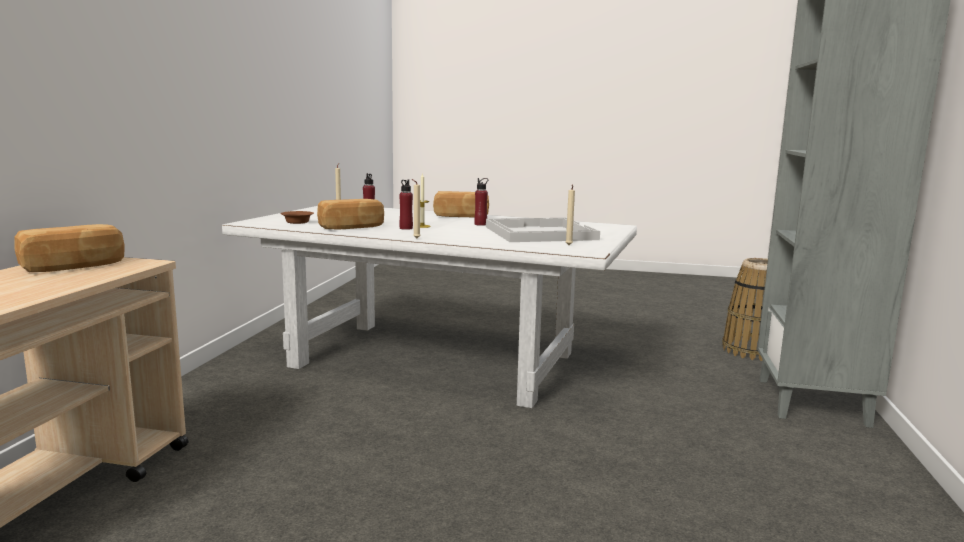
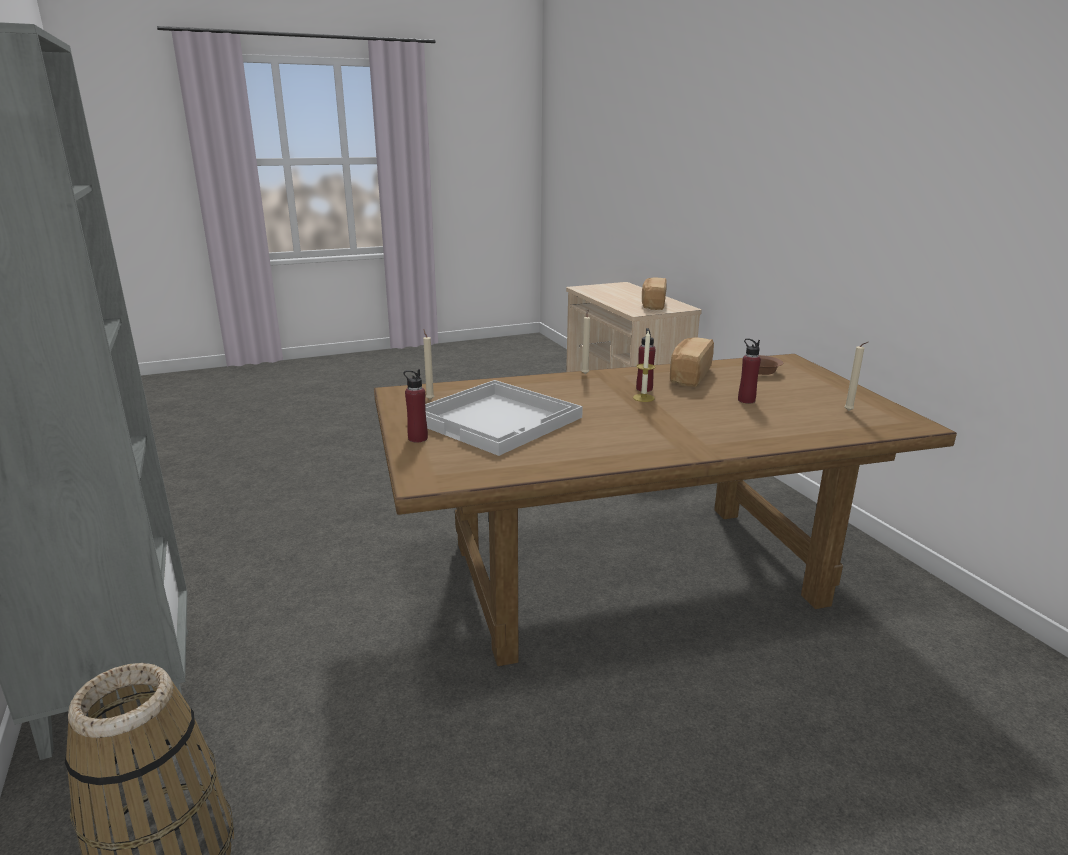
camera: 145 degrees right, 10 degrees up
(433, 360) = (634, 573): white dining table -> brown dining table
(461, 216) = (681, 442): bread -> none
(480, 224) = (602, 423): red bottle -> red bottle (417, 438)

